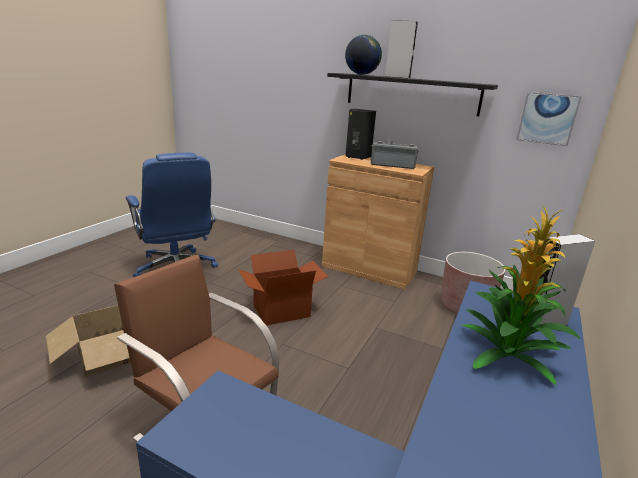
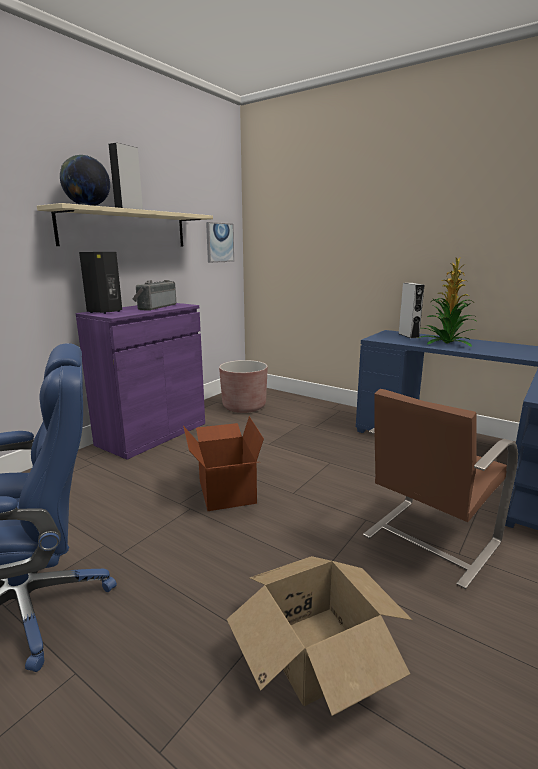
camera: 80 degrees left, 5 degrees down
(369, 269) = (152, 434): brown cabinet -> purple cabinet
(411, 94) = (126, 229): black shelf -> beige shelf

